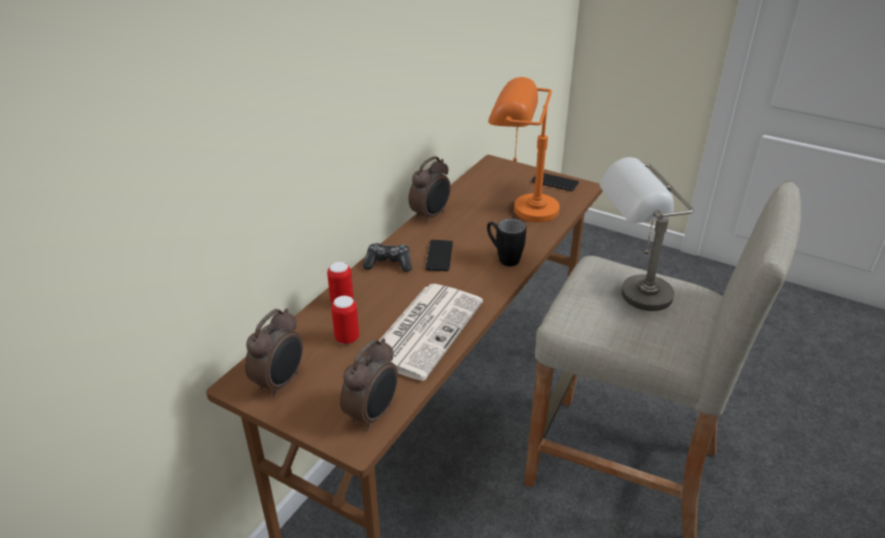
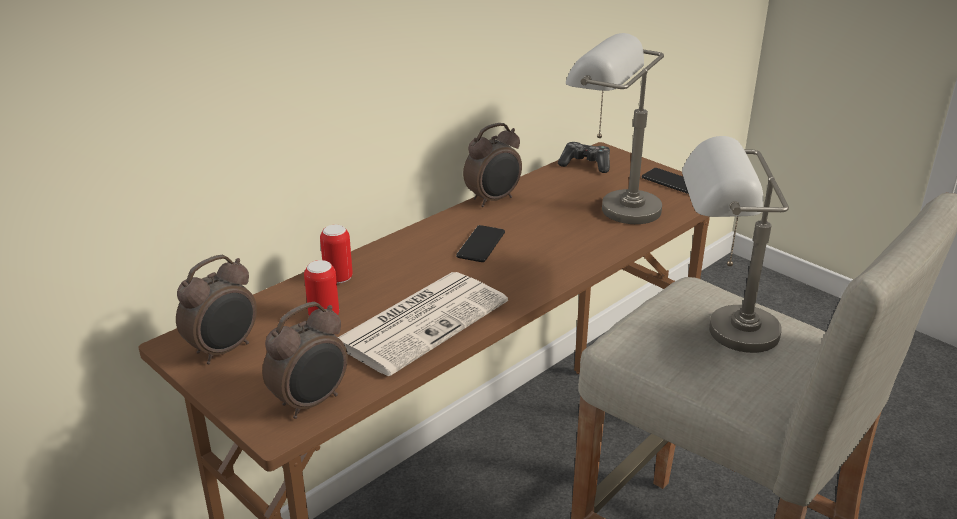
camera: 15 degrees right, 5 degrees down
(388, 263) = (415, 244): game controller -> game controller (585, 164)
(503, 258) = (561, 257): black mug -> none
(520, 209) = (610, 206): orange table lamp -> grey table lamp

